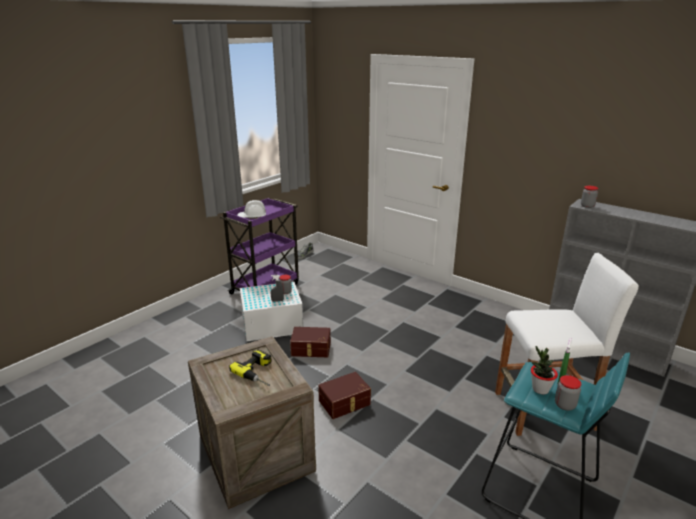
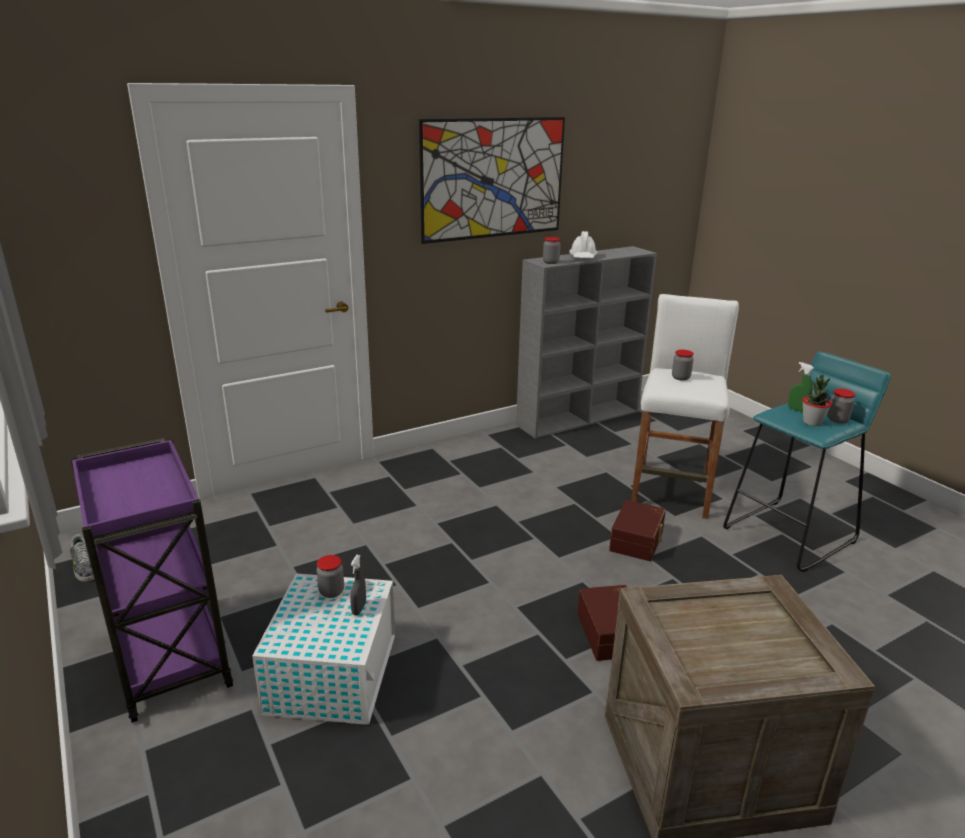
camera: 70 degrees left, 0 degrees up
(252, 217) = (144, 502): white hard hat -> white hard hat (583, 257)
(260, 372) = (728, 620): power drill -> none
(311, 349) = (452, 637): brown storage box -> brown storage box (638, 541)
(554, 319) = (680, 378): none -> jar
(566, 132) = (493, 179): none -> picture

